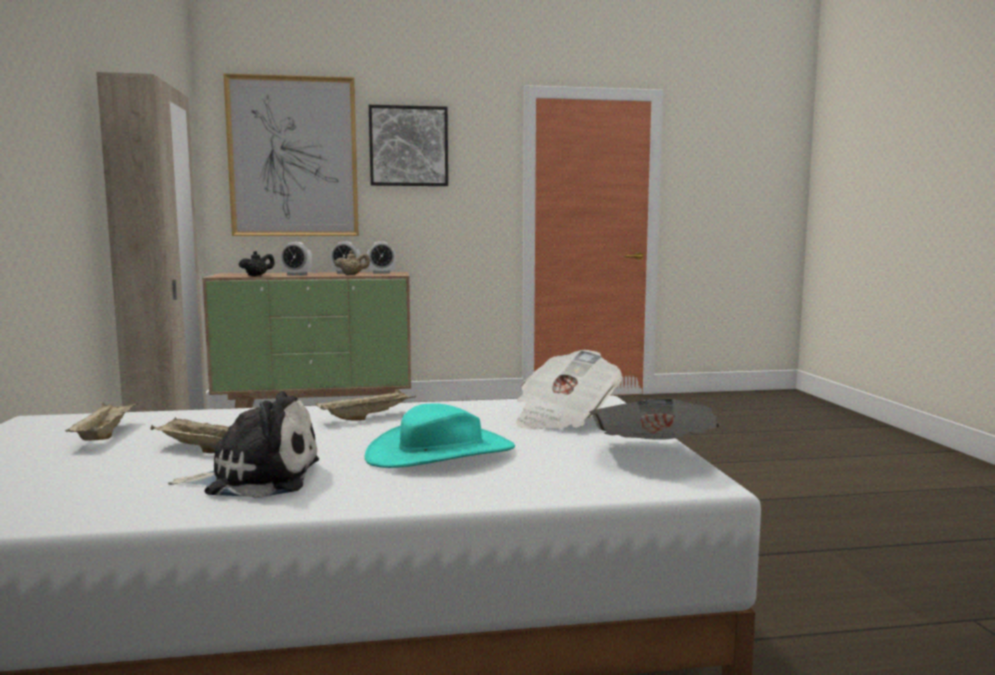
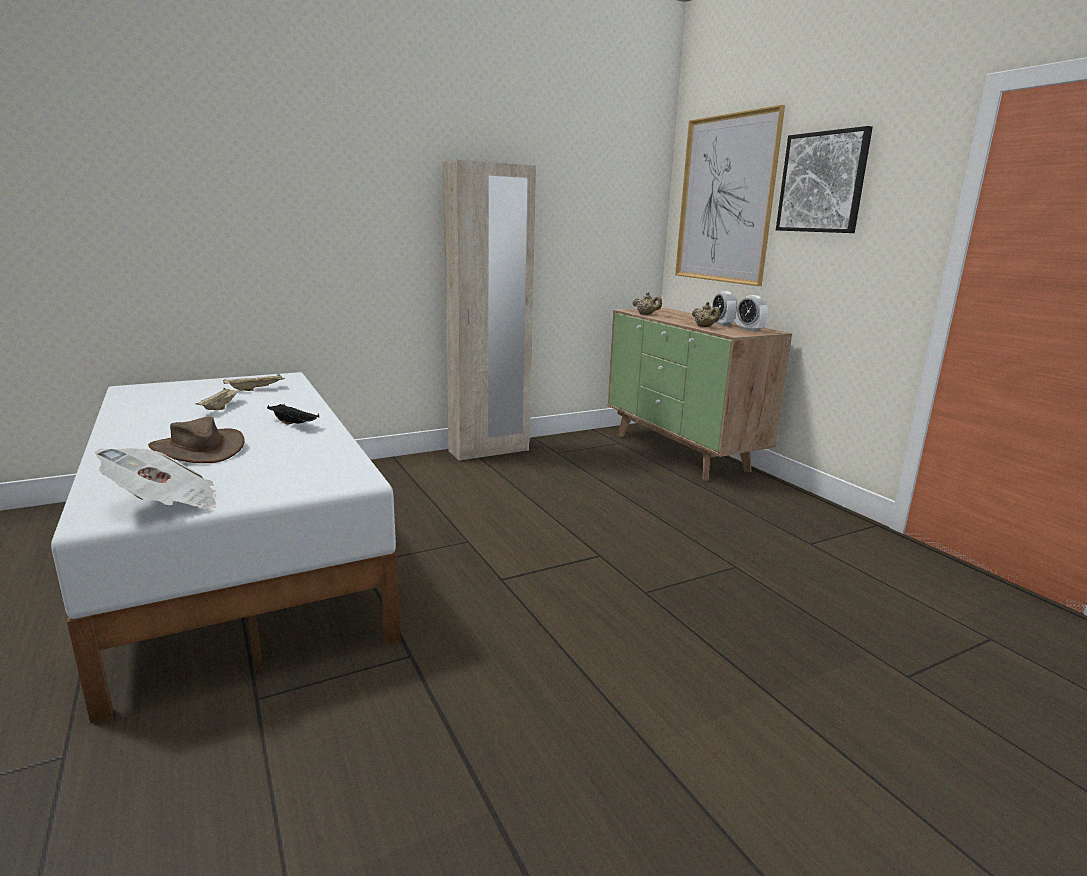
camera: 70 degrees right, 10 degrees up
(256, 478) = (162, 423): plush toy -> none
(257, 276) = (646, 314): black teapot -> beige teapot
(297, 275) = (674, 319): alarm clock -> none
(367, 417) = (294, 424): beige tray -> black tray
(441, 453) = (198, 449): turquoise hat -> brown hat
(563, 419) = (288, 472): newspaper -> none

